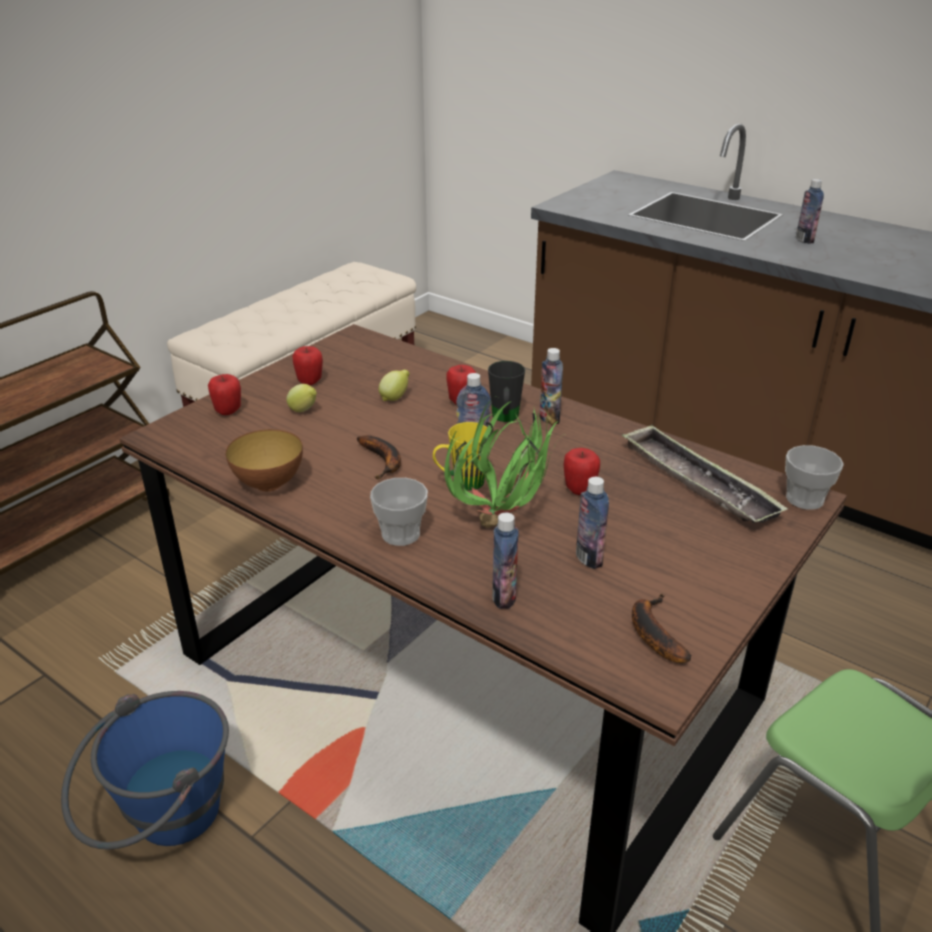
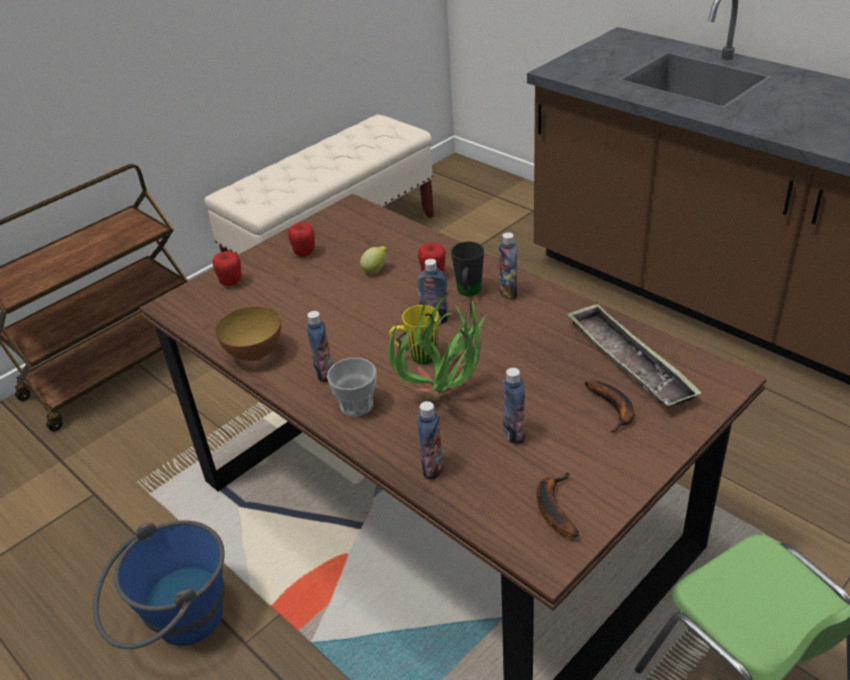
camera: 10 degrees right, 5 degrees up
(304, 411) = (295, 282): lemon -> none
(383, 461) = (354, 334): banana -> banana (614, 409)
(579, 489) = (520, 366): apple -> none
(804, 240) = (784, 107): bottle -> bottle (324, 373)
(804, 499) = (725, 381): cup -> none

